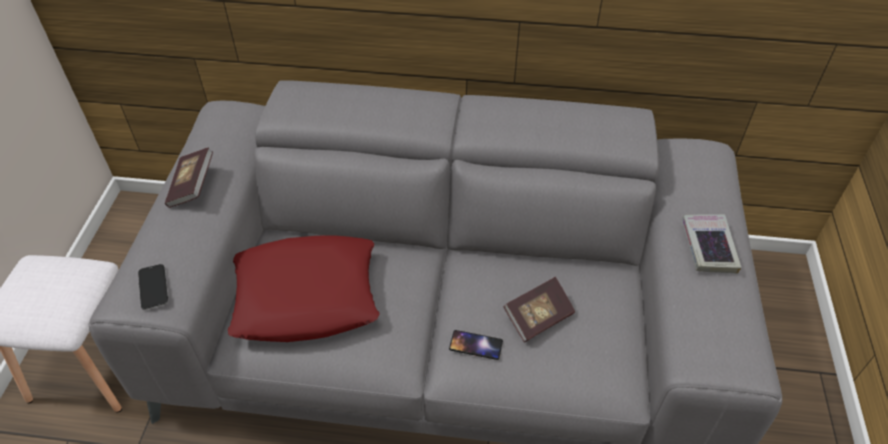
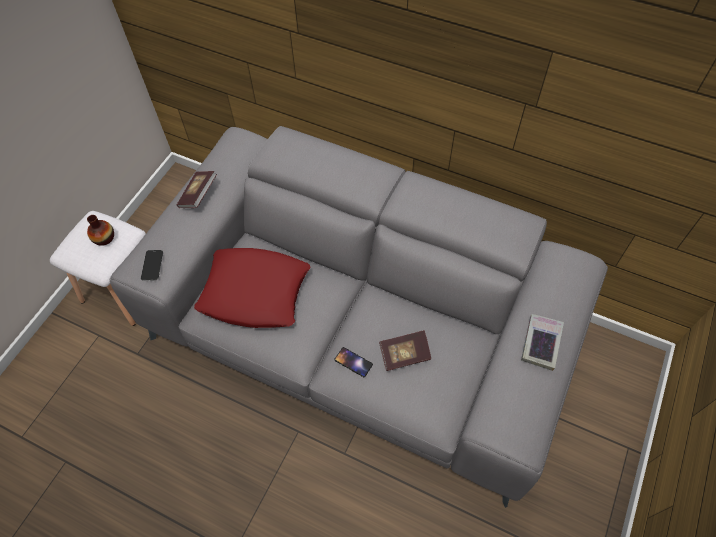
camera: 20 degrees right, 10 degrees up
(57, 284) = (104, 238): none -> vase

